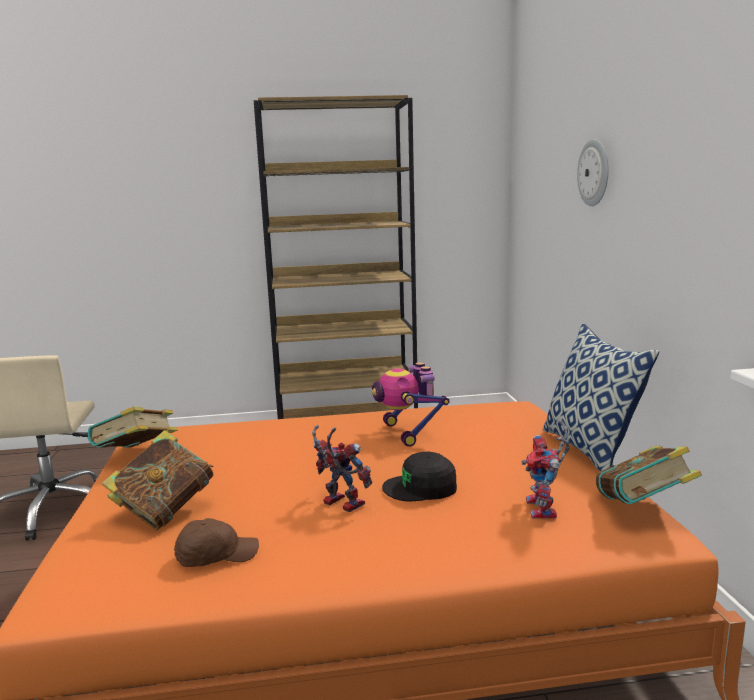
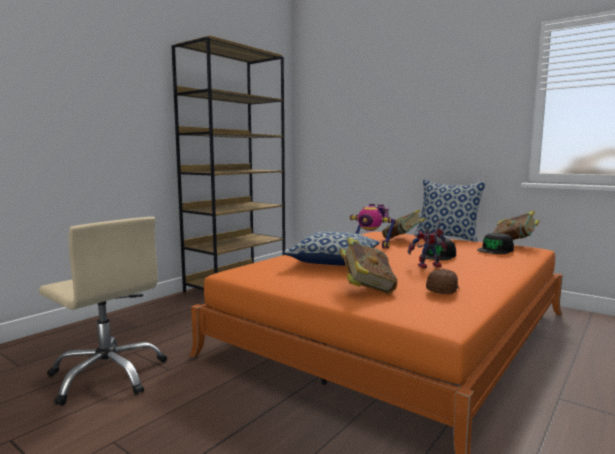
camera: 45 degrees left, 5 degrees down
(136, 456) = (264, 280): book -> book (402, 240)
(270, 451) = (334, 262): none -> pillow
(545, 511) = (495, 250): toy robot -> black cap
(594, 173) = (394, 109): wall clock -> none

